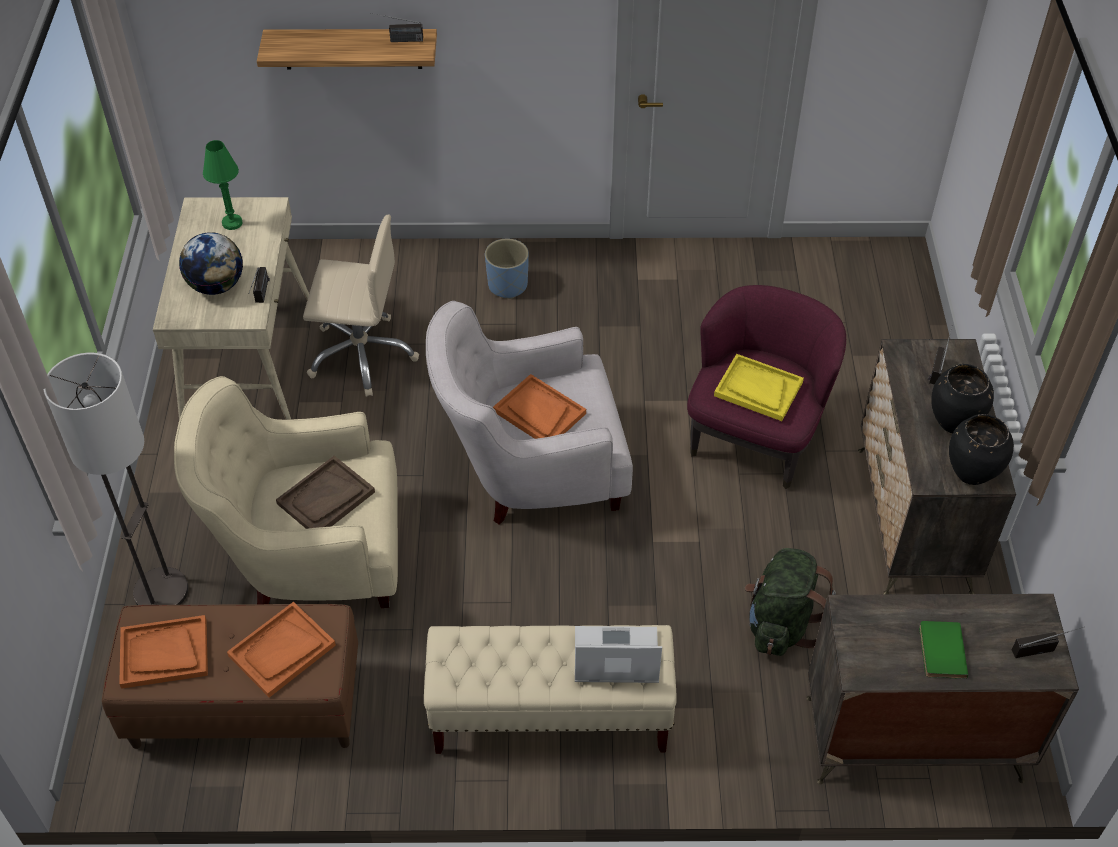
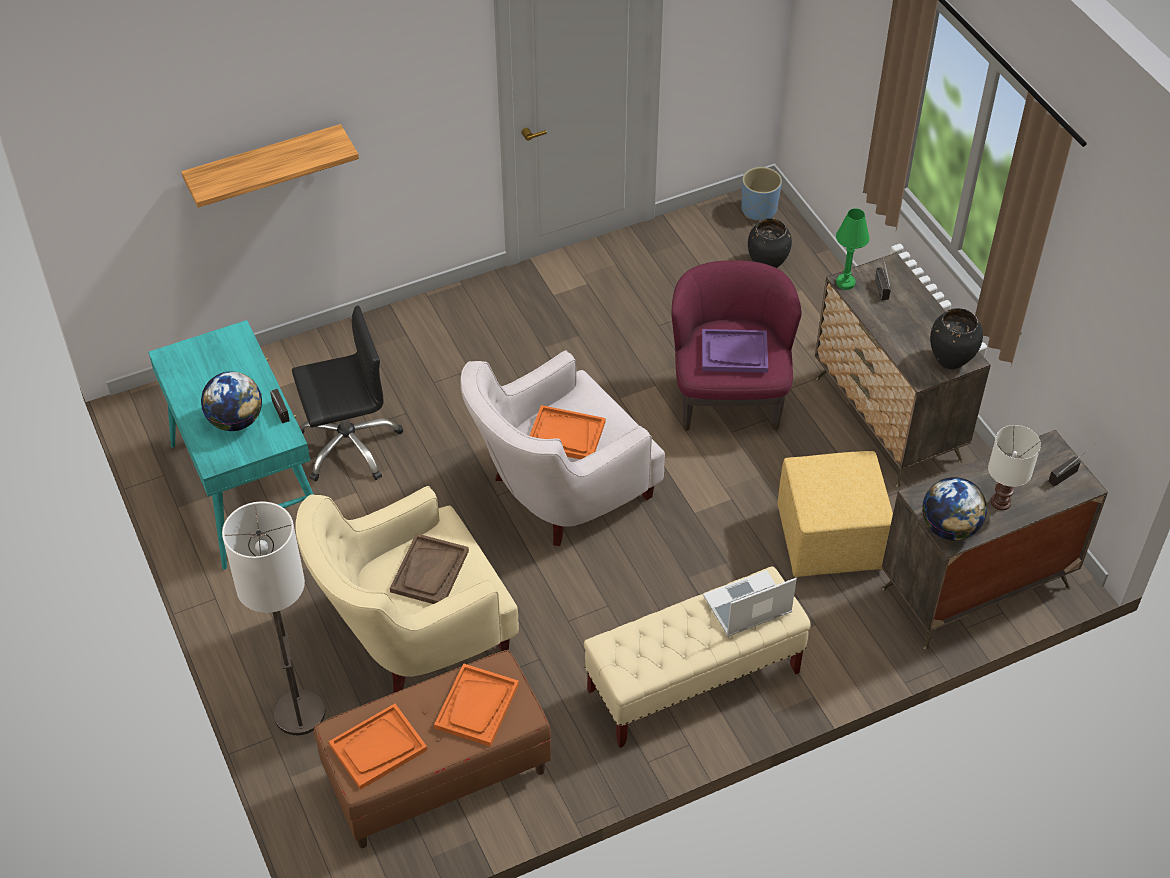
camera: 25 degrees left, 0 degrees up
(232, 223) = (211, 360): green table lamp -> green table lamp (845, 283)
(248, 362) = (246, 488): beige desk -> turquoise desk
(362, 355) = (348, 444): beige office chair -> black office chair
(397, 40) = (313, 144): radio -> none
(507, 285) = (442, 338): blue planter -> blue planter (758, 209)
(758, 389) = (734, 353): yellow tray -> purple tray
(781, 624) = (832, 540): green backpack -> yellow ottoman
(863, 658) = (949, 528): none -> globe
(940, 651) = (1000, 502): green book -> white table lamp
(954, 423) = (916, 325): black vase -> black vase (767, 264)

